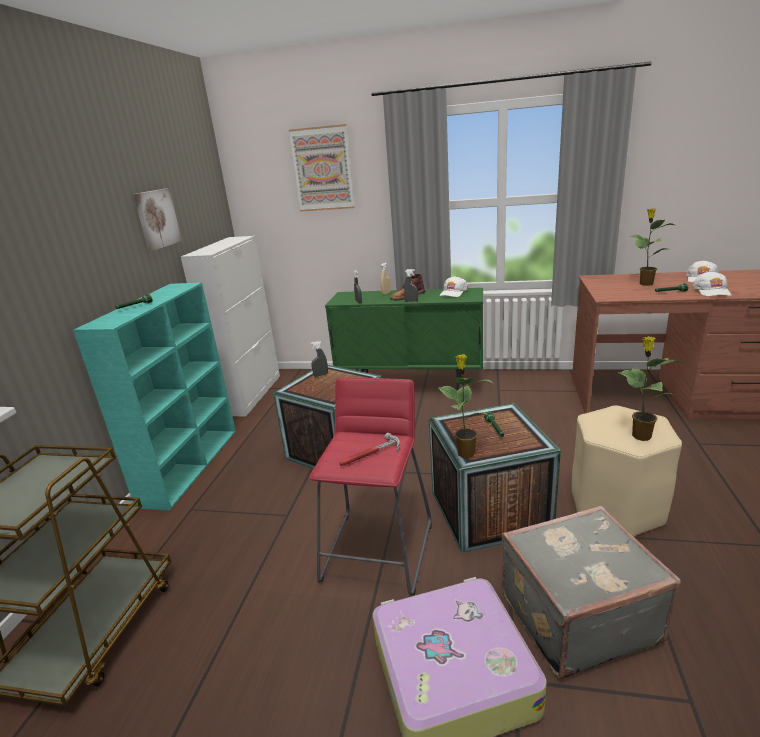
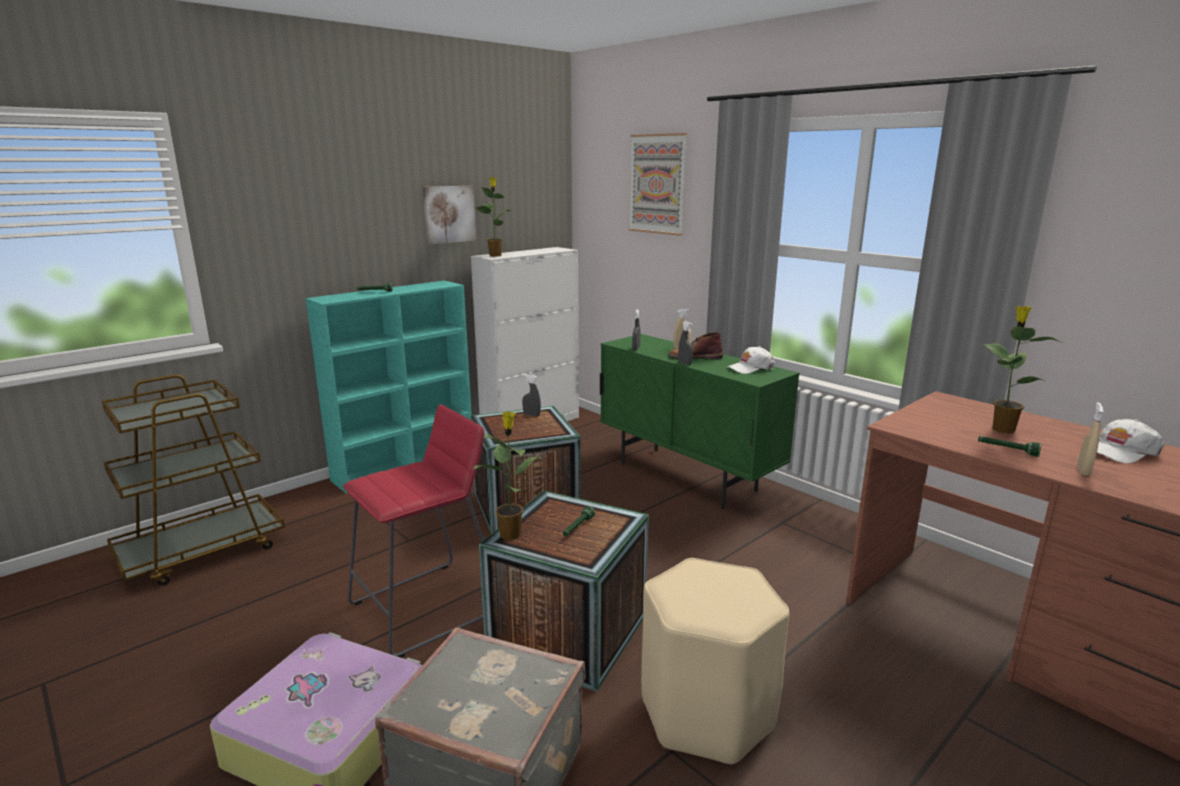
camera: 35 degrees right, 5 degrees down
(370, 454) = (402, 487): hammer -> none
(640, 435) = (707, 609): potted plant -> potted plant (495, 255)
(712, 291) = (1083, 471): white cap -> beige spray bottle

